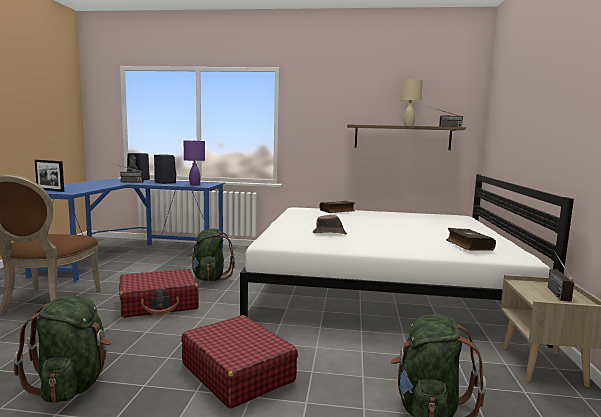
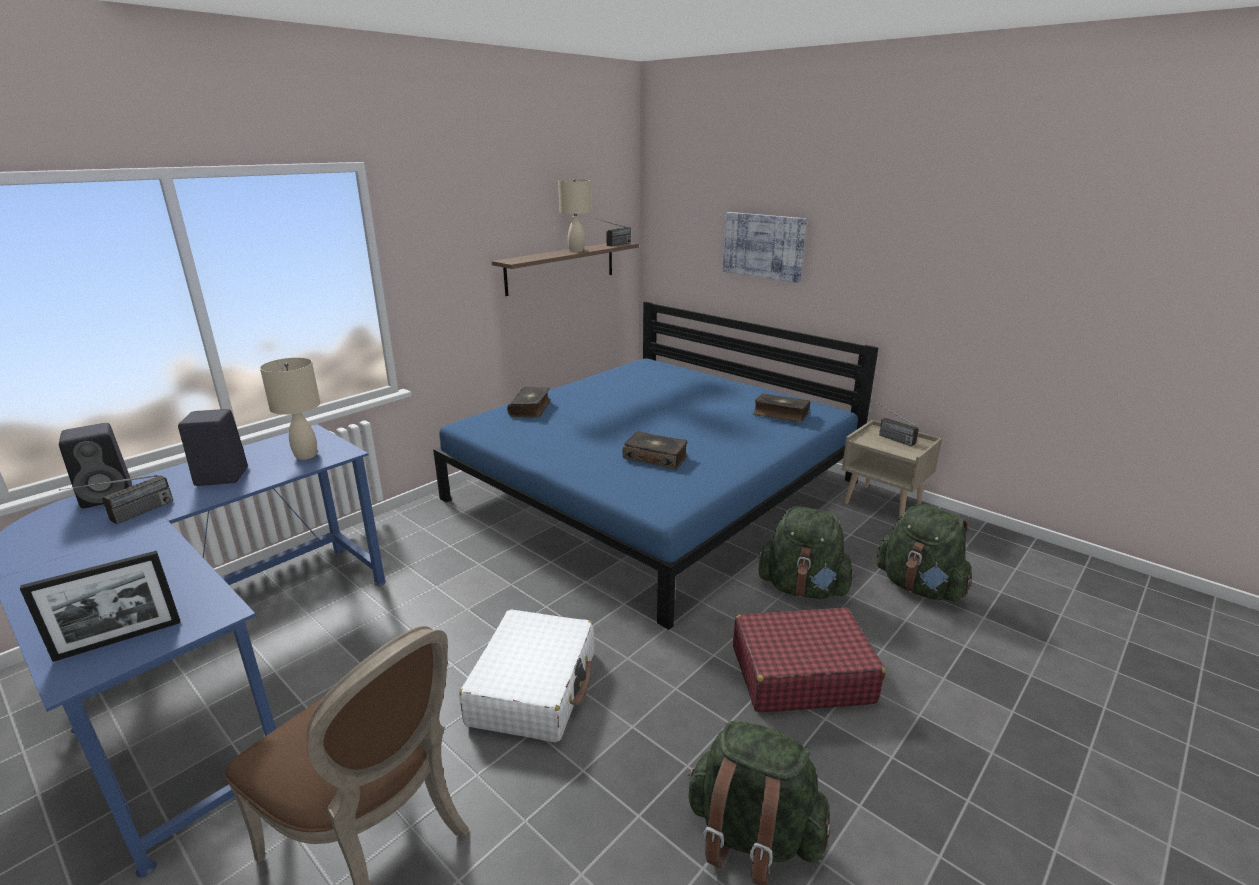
camera: 55 degrees left, 15 degrees up
(159, 303) = (534, 688): red suitcase -> white suitcase
(194, 184) = (305, 455): purple table lamp -> beige table lamp
(210, 278) = (476, 606): green backpack -> green backpack (803, 588)
(330, 234) = (655, 457): brown hat -> book
(381, 285) = (654, 490): white bed -> blue bed
(528, 118) = (763, 246): none -> picture

